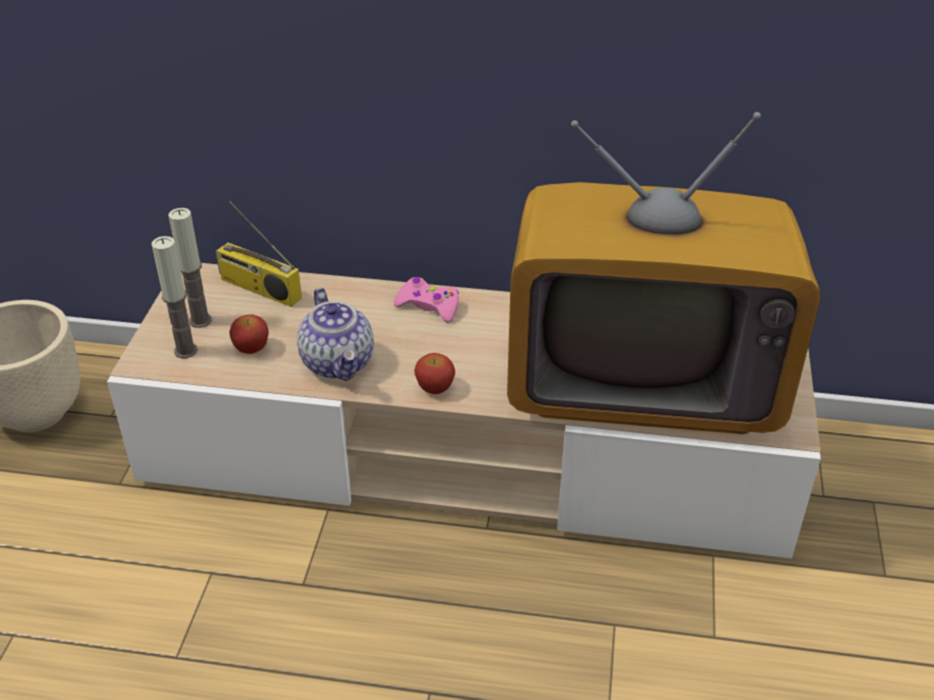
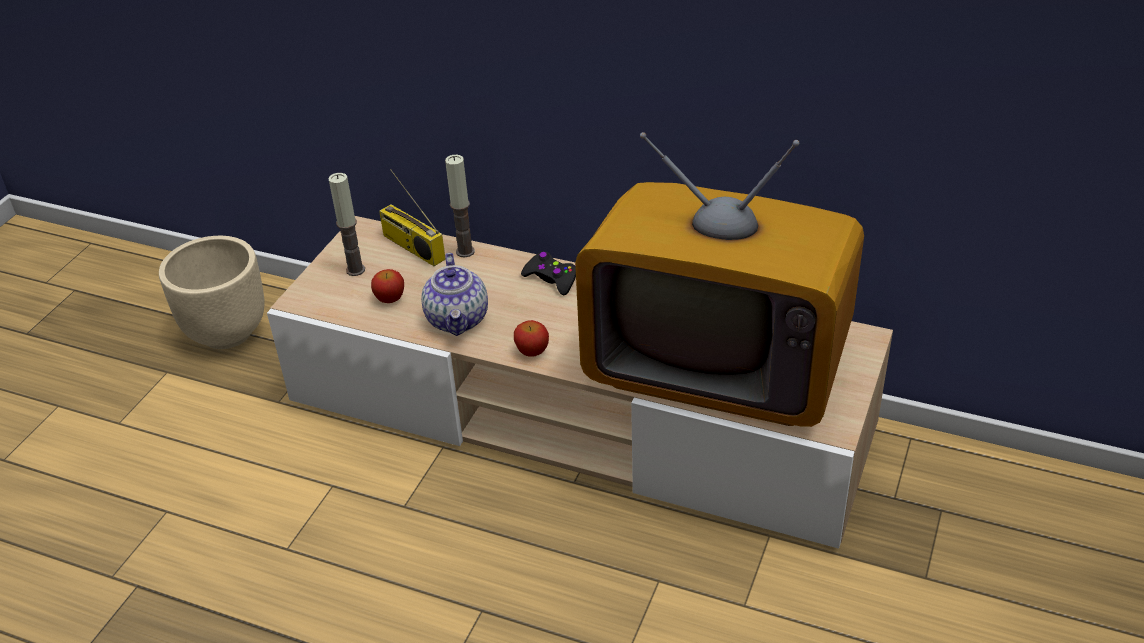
camera: 15 degrees right, 0 degrees up
(186, 351) = (336, 294): candle -> candle (465, 251)
(428, 306) = (551, 278): pink game controller -> black game controller

